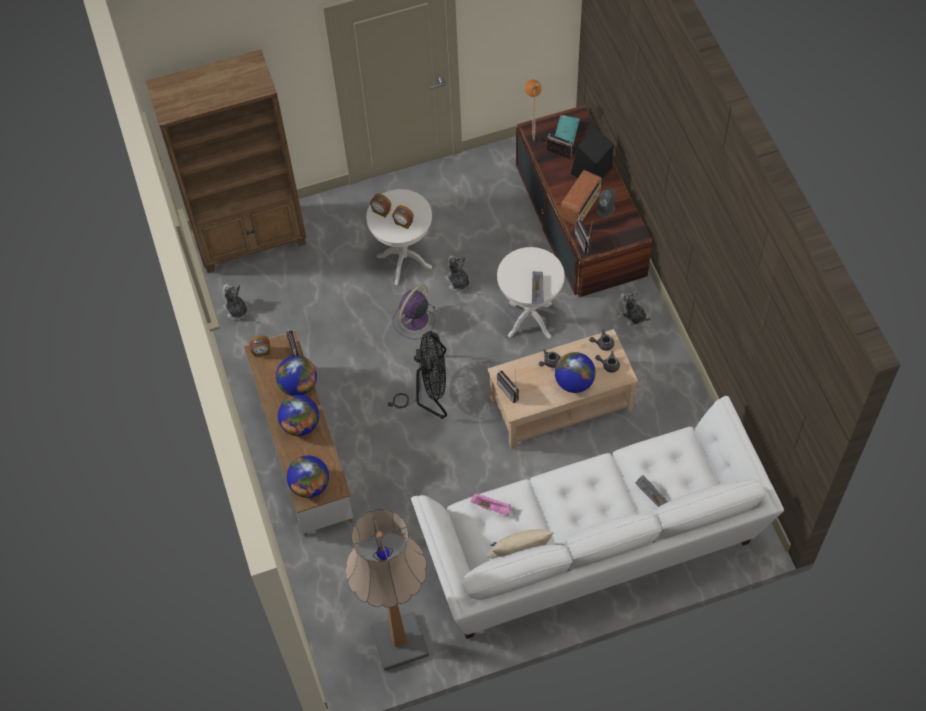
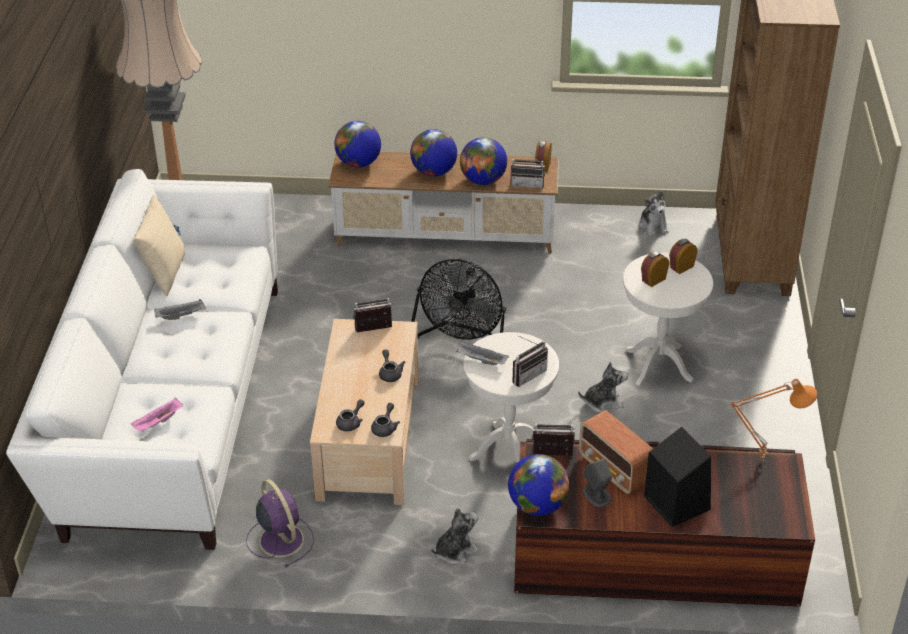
camera: 110 degrees right, 20 degrees down
(236, 310) = (653, 226): plush toy -> plush toy turned 90 degrees clockwise
(414, 320) = (565, 351): purple fan -> purple fan (280, 539)
(491, 507) = (236, 269): pink tray -> pink tray (158, 422)
(557, 155) = (723, 476): radio -> radio (526, 374)
(566, 133) = (763, 500): turquoise book -> none
(574, 382) = (347, 385): globe -> globe (537, 506)
(650, 495) = (147, 391): grey tray -> grey tray (181, 316)

